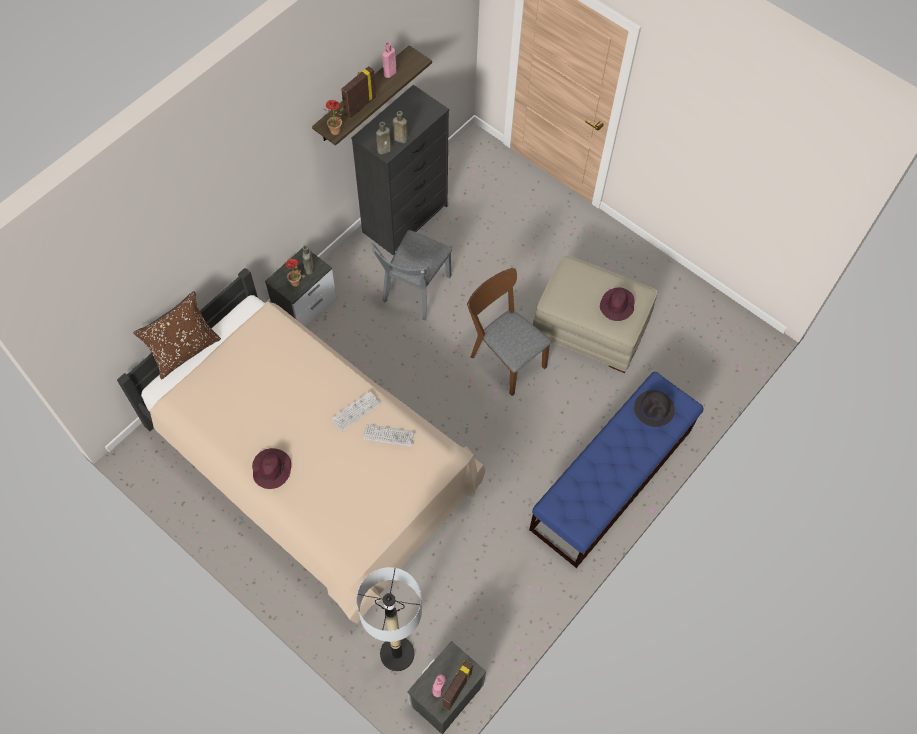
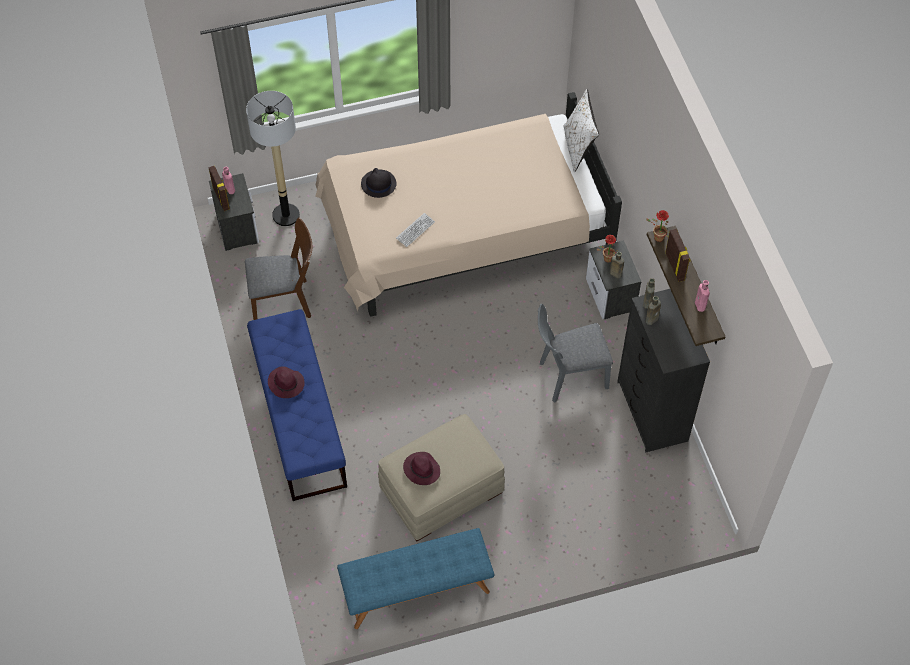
camera: 125 degrees right, 5 degrees down
(184, 351) = (578, 147): brown pillow -> white pillow
(271, 469) = (443, 154): purple hat -> purple hat (286, 384)
(356, 411) = (450, 220): keyboard -> none
(414, 293) = (568, 377): grey chair -> grey chair turned 75 degrees counterclockwise
(504, 357) = (459, 407): brown chair -> brown chair (286, 301)
(654, 409) = (311, 434): black hat -> black hat (378, 184)
(686, 294) = (416, 591): none -> blue bench

